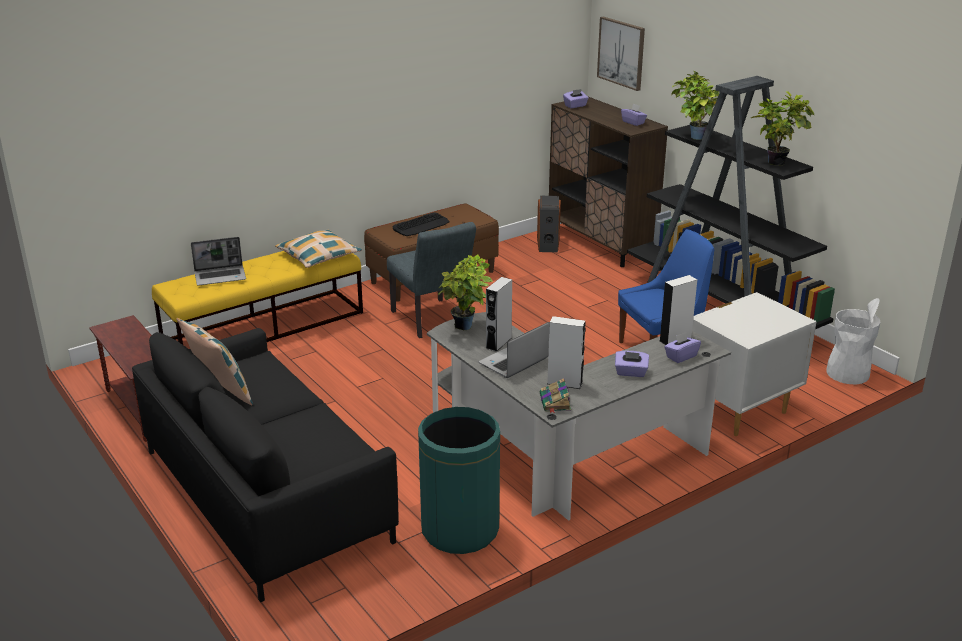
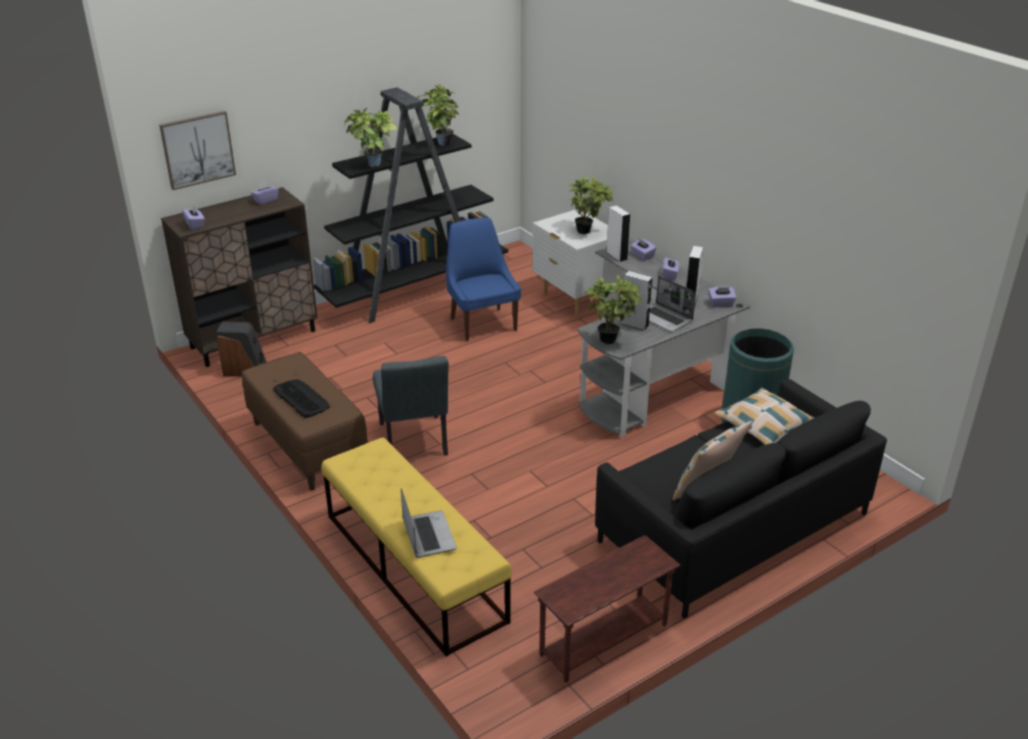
camera: 90 degrees left, 5 degrees up
(318, 256) = (378, 464): pillow -> pillow (764, 425)
(432, 321) = (414, 443): grey chair -> grey chair turned 105 degrees clockwise
(555, 403) = (721, 303): book -> purple tissue box
(743, 325) = (587, 232): none -> potted plant
(847, 373) = (519, 255): white trash can -> none

